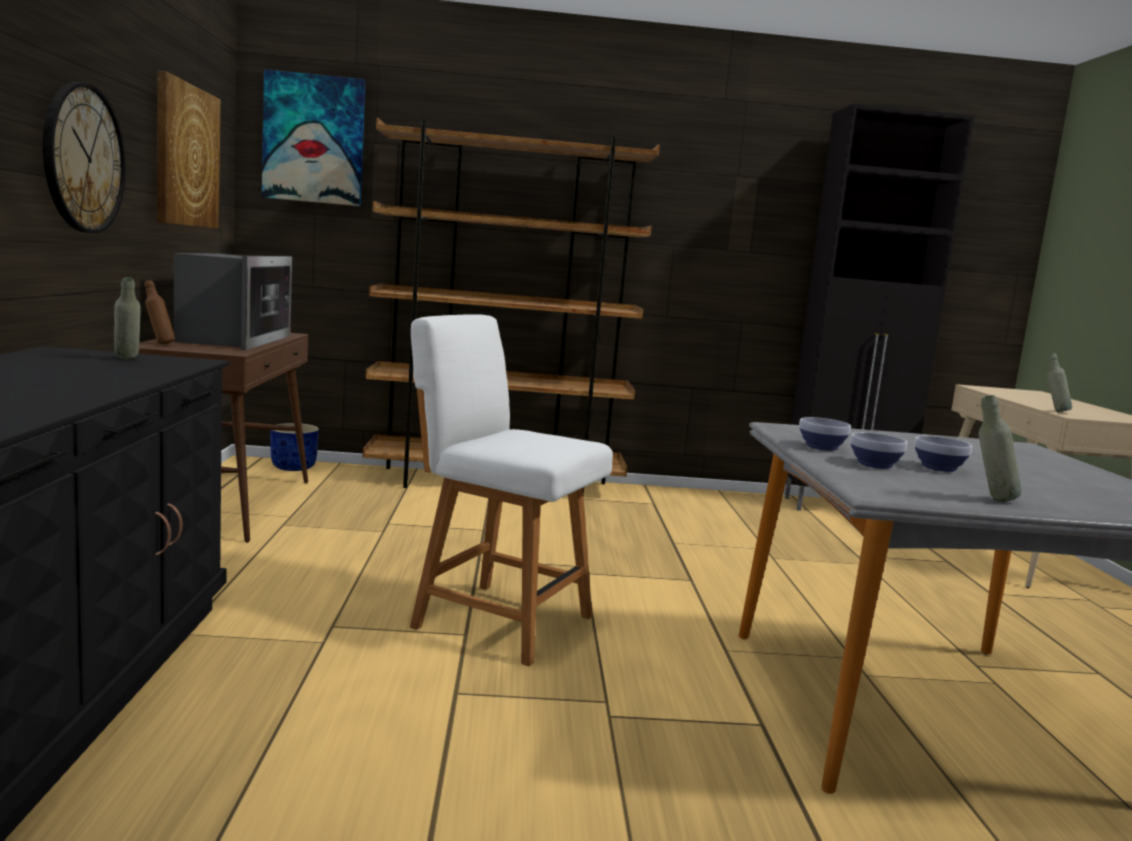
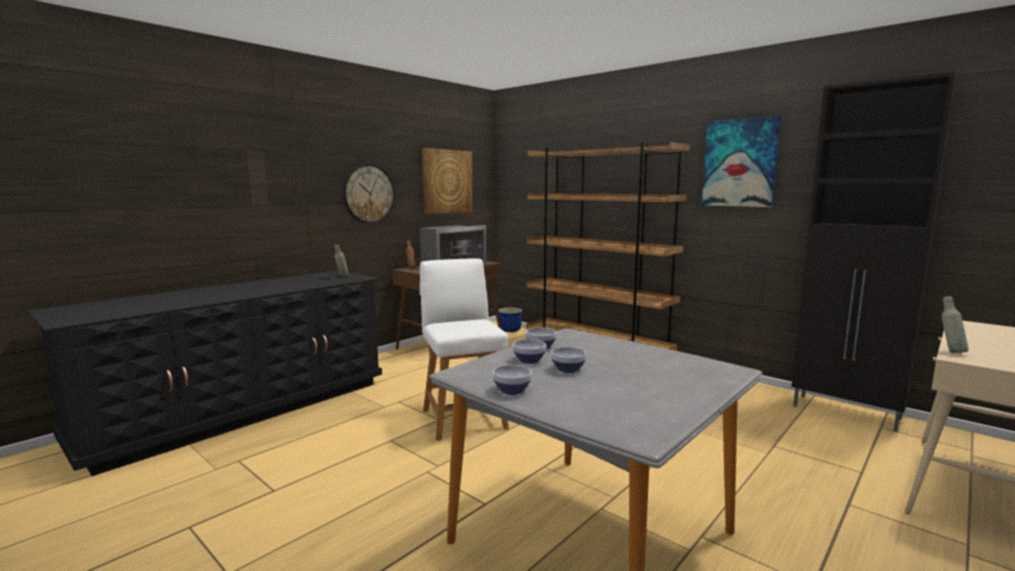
camera: 45 degrees right, 0 degrees up
(314, 139) = (522, 162): picture -> picture (739, 163)
(991, 500) = (512, 390): grey bottle -> bowl

